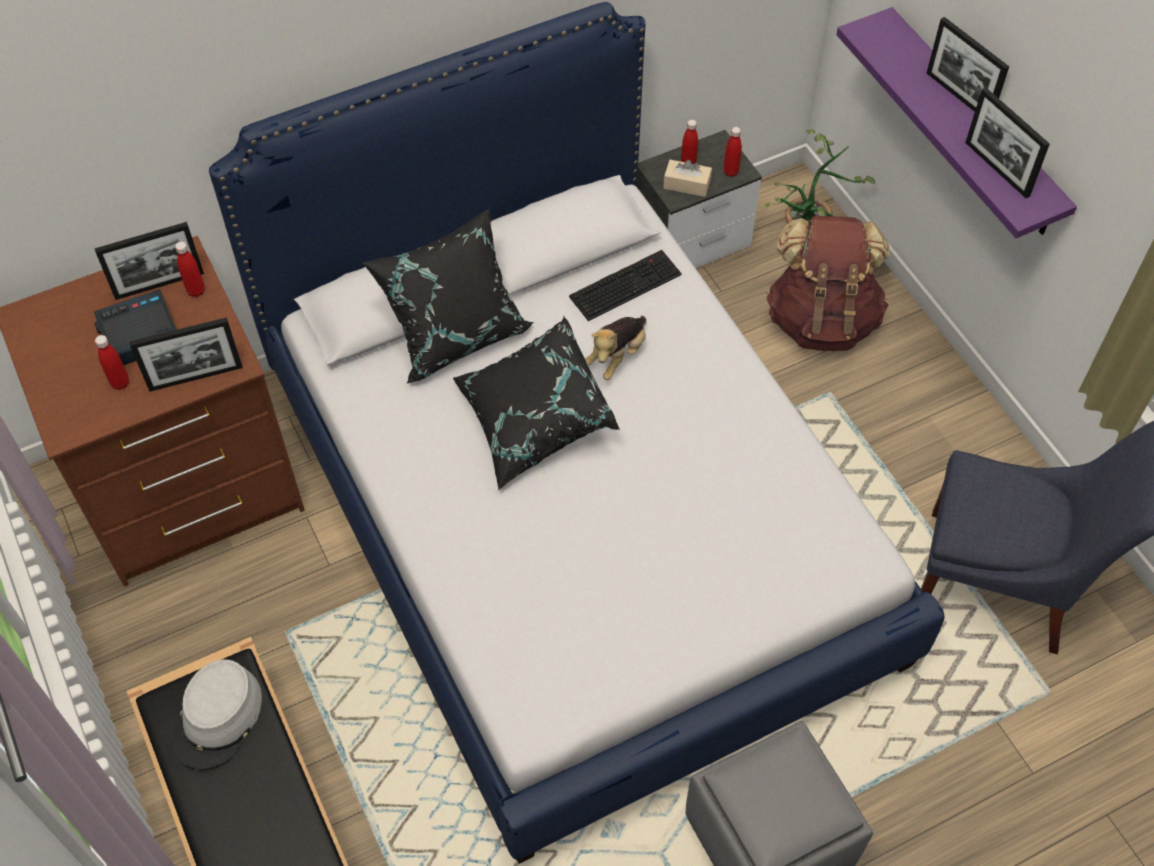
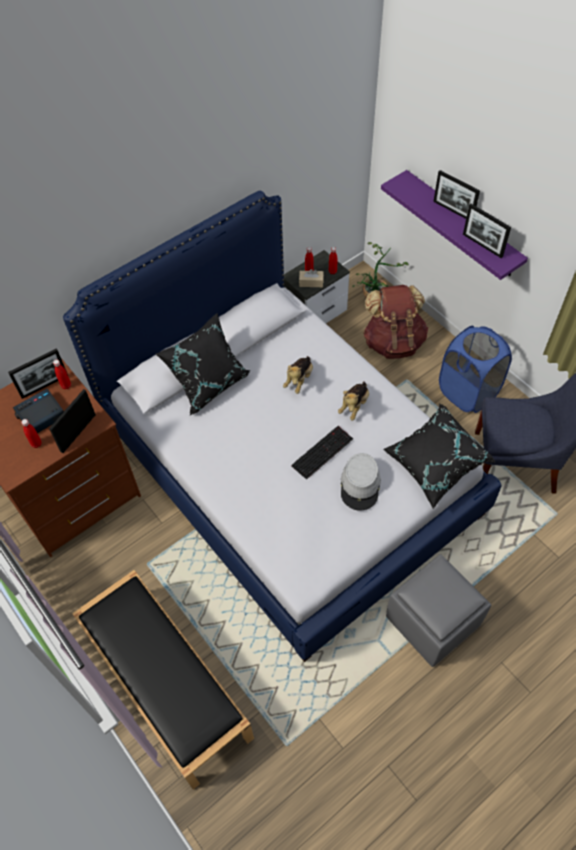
camera: 10 degrees left, 0 degrees up
(195, 377) = (78, 433): picture frame -> picture frame turned 150 degrees clockwise
(218, 719) = (128, 617): grey hat -> grey hat (360, 485)
(533, 420) = (263, 422): black pillow -> black pillow (434, 464)
(625, 284) = (294, 341): keyboard -> keyboard (322, 451)
(705, 421) = (354, 405): none -> plush toy
(937, 436) = (468, 392): none -> blue laundry basket

